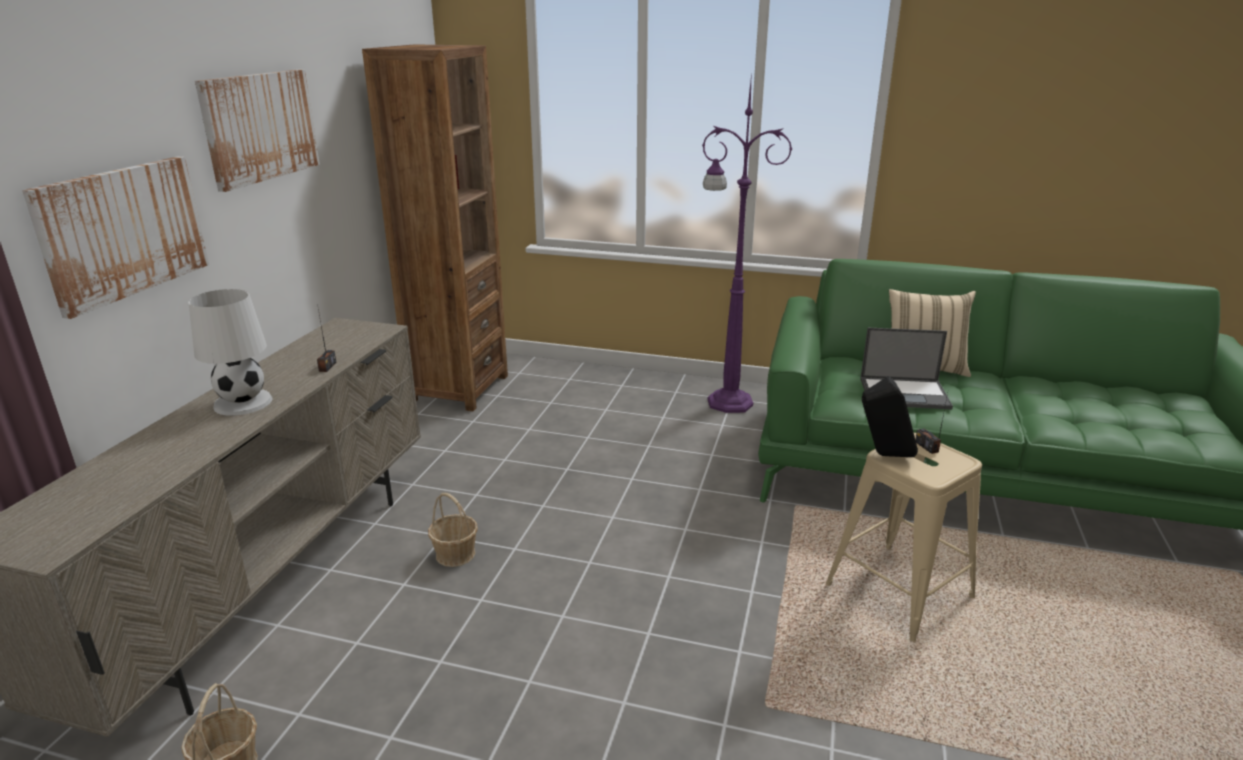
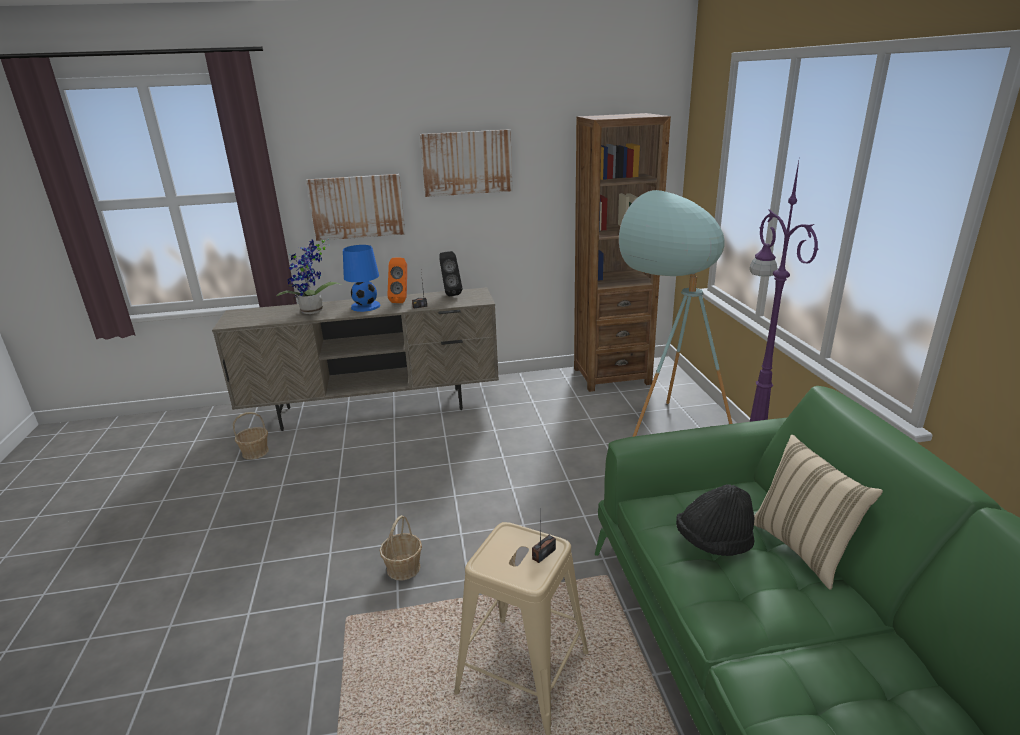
camera: 65 degrees right, 0 degrees up
(175, 449) = (313, 312): none -> potted plant
(242, 403) = (365, 306): white table lamp -> blue table lamp
(274, 374) = (402, 300): none -> orange speaker
(455, 554) = (430, 446): basket -> basket (404, 568)
(583, 395) = (664, 420): none -> turquoise floor lamp
(883, 455) = (505, 530): black speaker -> black speaker (450, 294)
(905, 393) = (713, 542): laptop -> black hat

